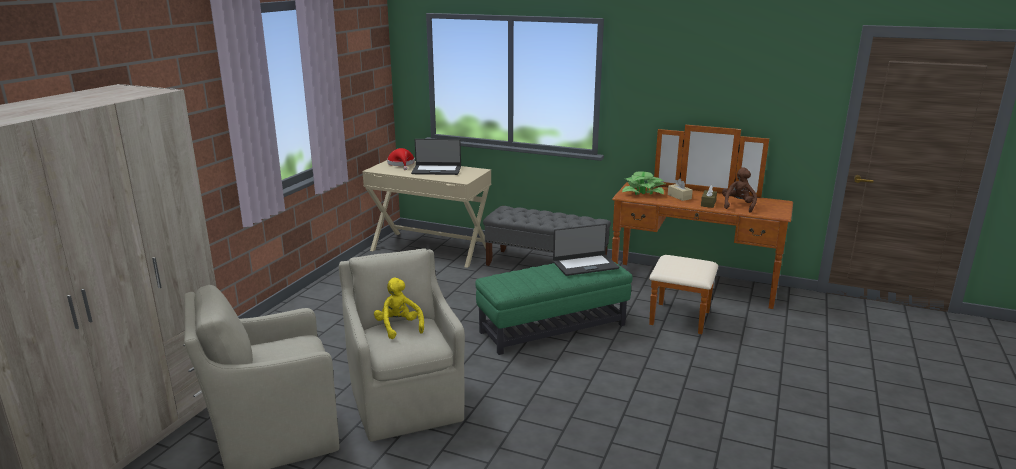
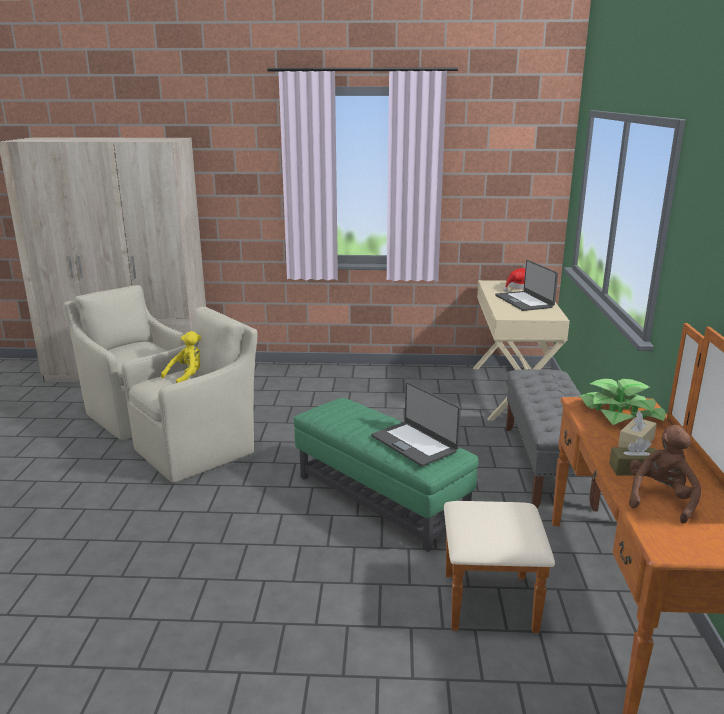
camera: 70 degrees right, 0 degrees up
(738, 206) = (660, 499): brown plush toy -> brown plush toy turned 60 degrees counterclockwise

